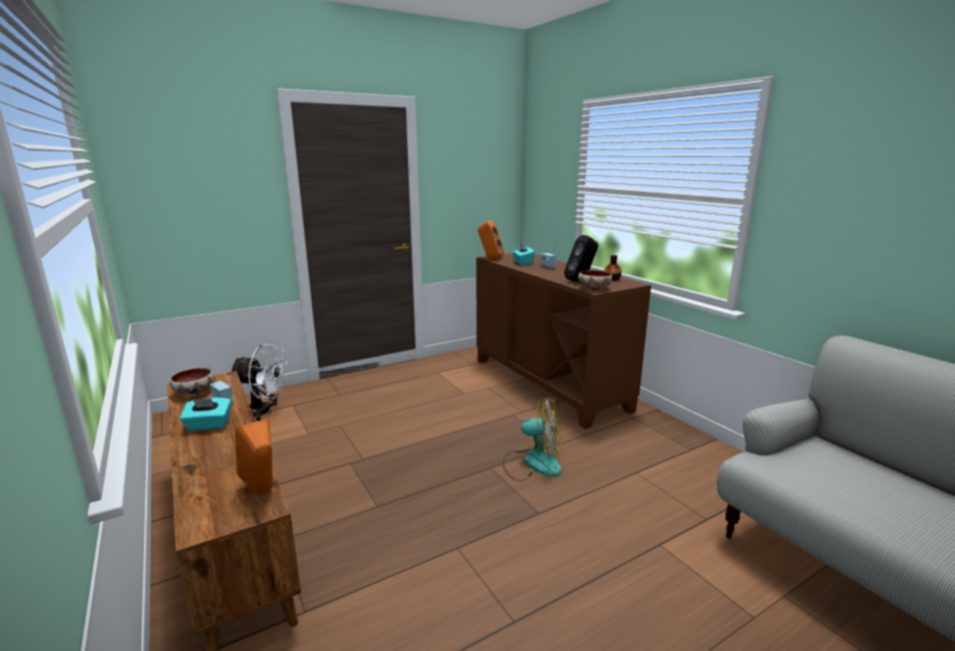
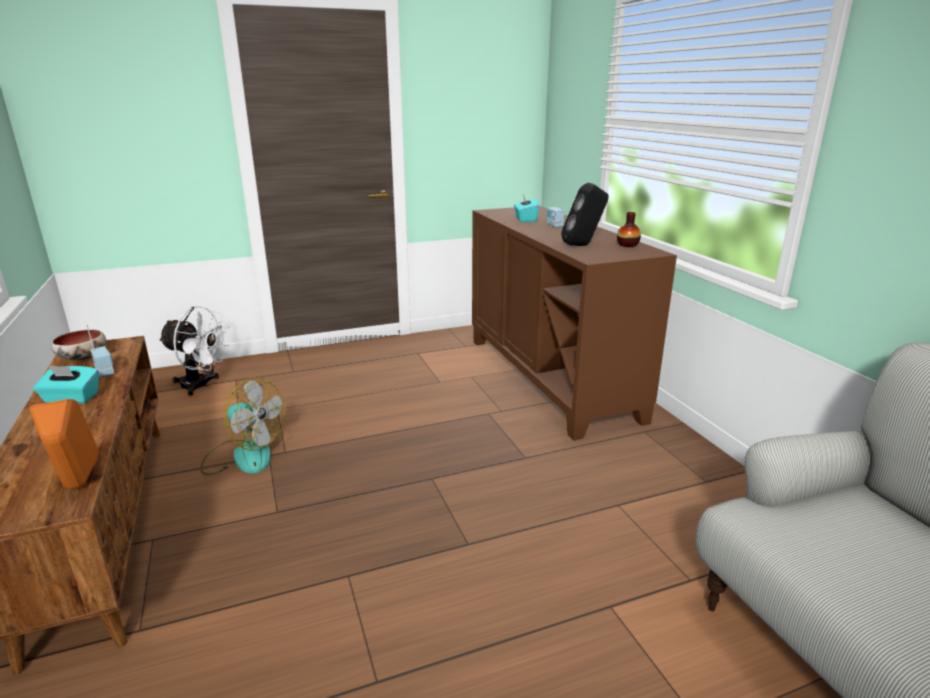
camera: 10 degrees right, 5 degrees up
(490, 258) = (488, 212): orange speaker -> none
(532, 463) = (487, 478): fan -> fan (243, 455)
(593, 288) = (592, 256): bowl -> none

